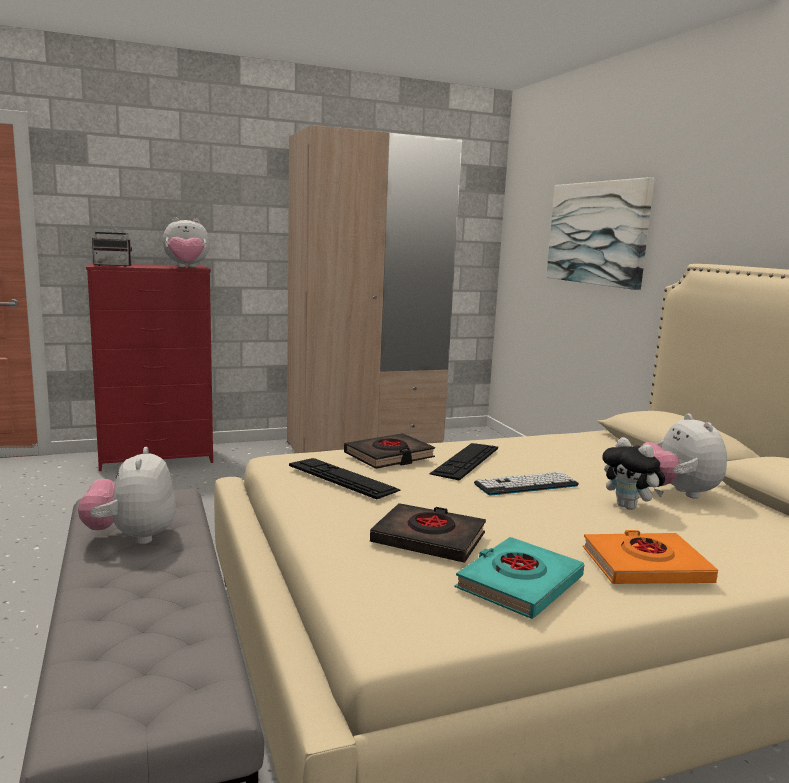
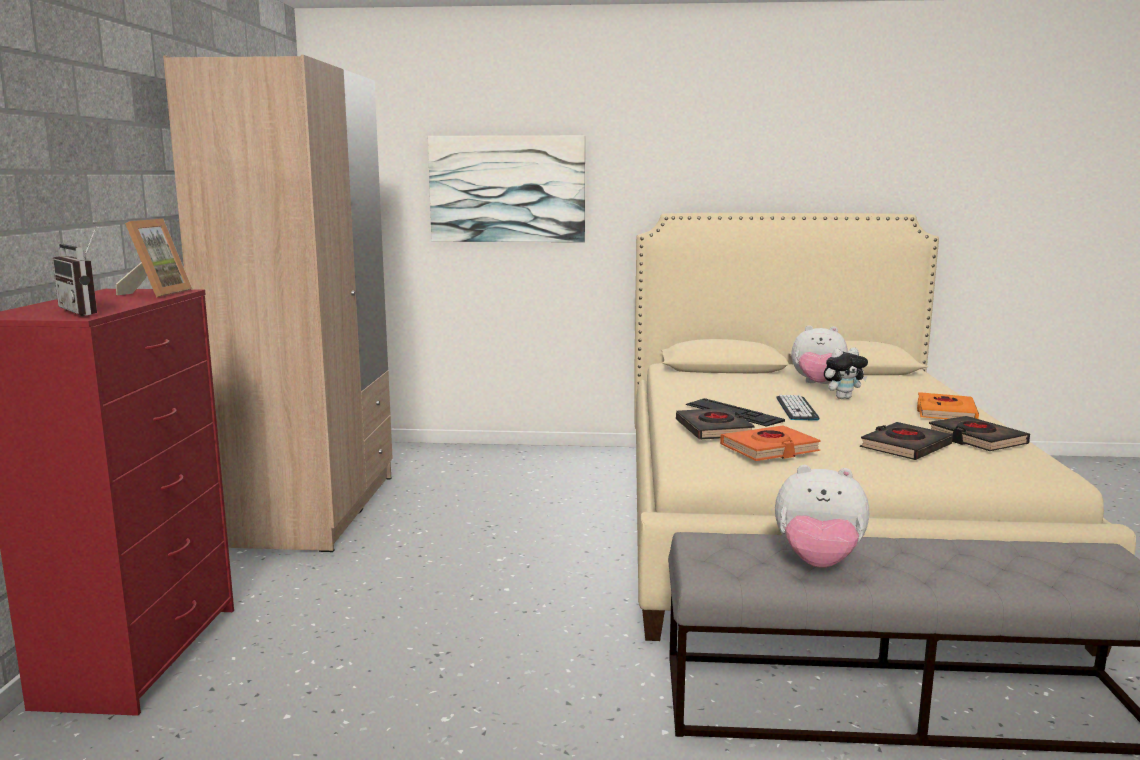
camera: 65 degrees left, 0 degrees up
(114, 266) = (88, 311): radio -> radio turned 120 degrees clockwise
(187, 267) = (156, 293): plush toy -> picture frame
(342, 477) = (769, 449): keyboard -> orange book
(519, 584) = (976, 439): turquoise book -> black book

